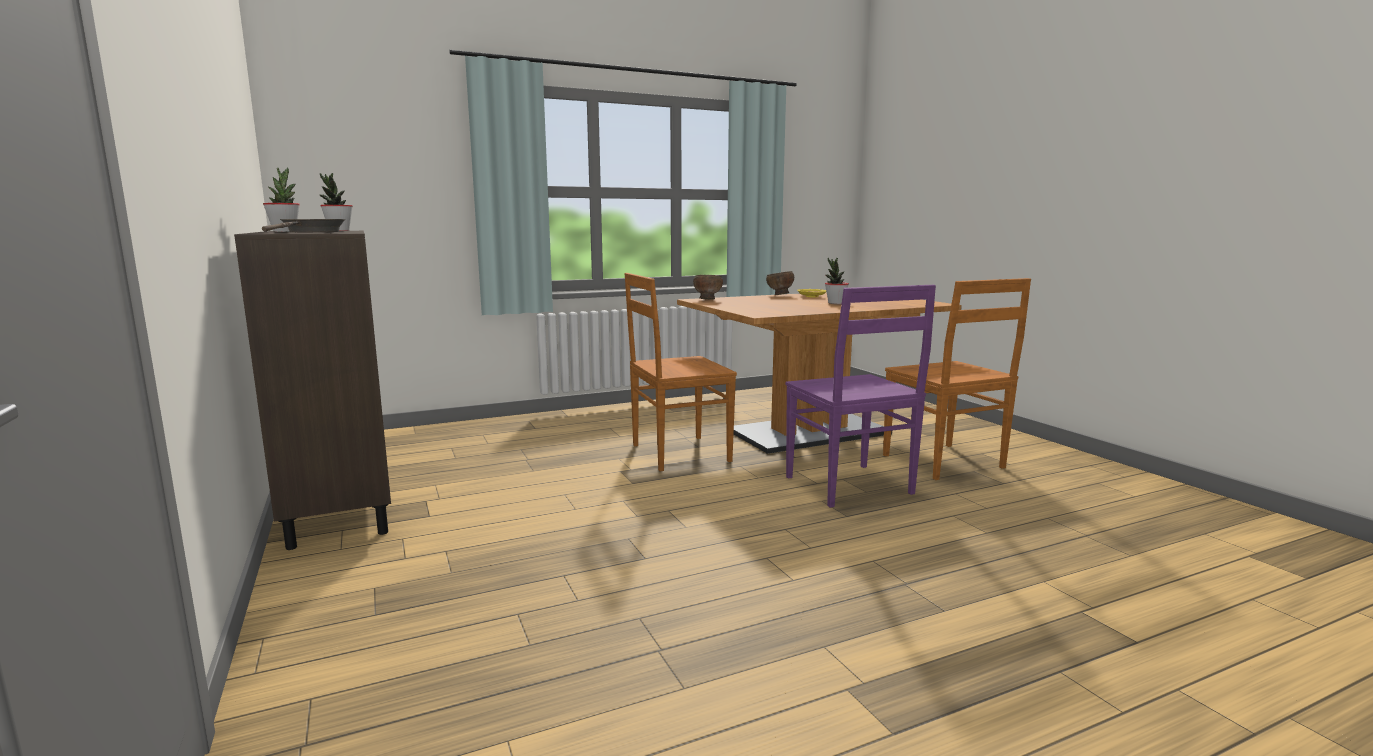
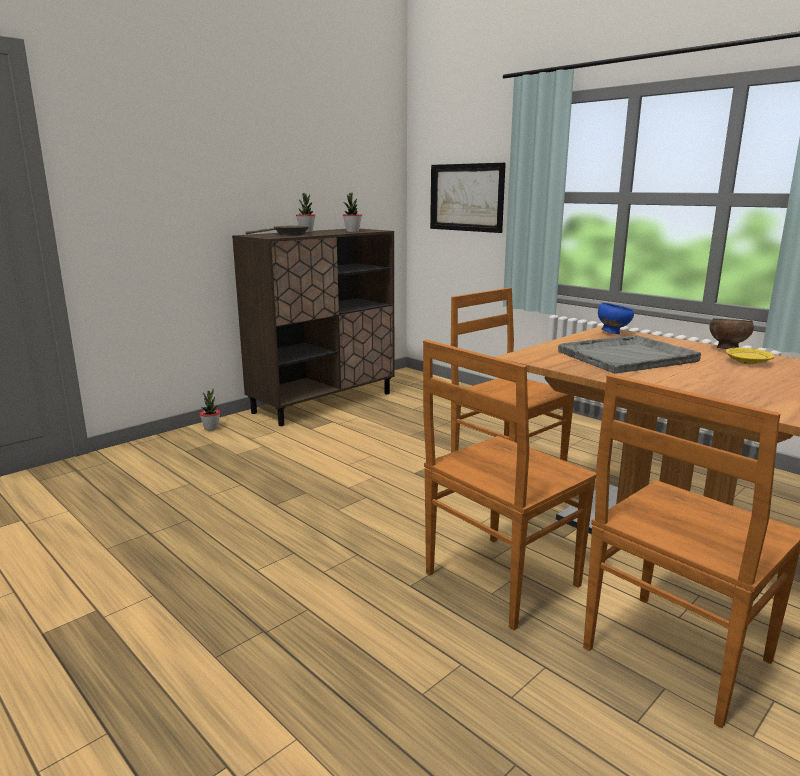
camera: 70 degrees right, 5 degrees up
(390, 190) = (466, 197): none -> picture
(707, 300) = (612, 333): brown bowl -> blue bowl
(780, 304) = (628, 356): none -> grey tray
(835, 303) = (694, 374): potted plant -> potted plant (211, 428)
(850, 486) = (498, 581): purple chair -> brown chair

